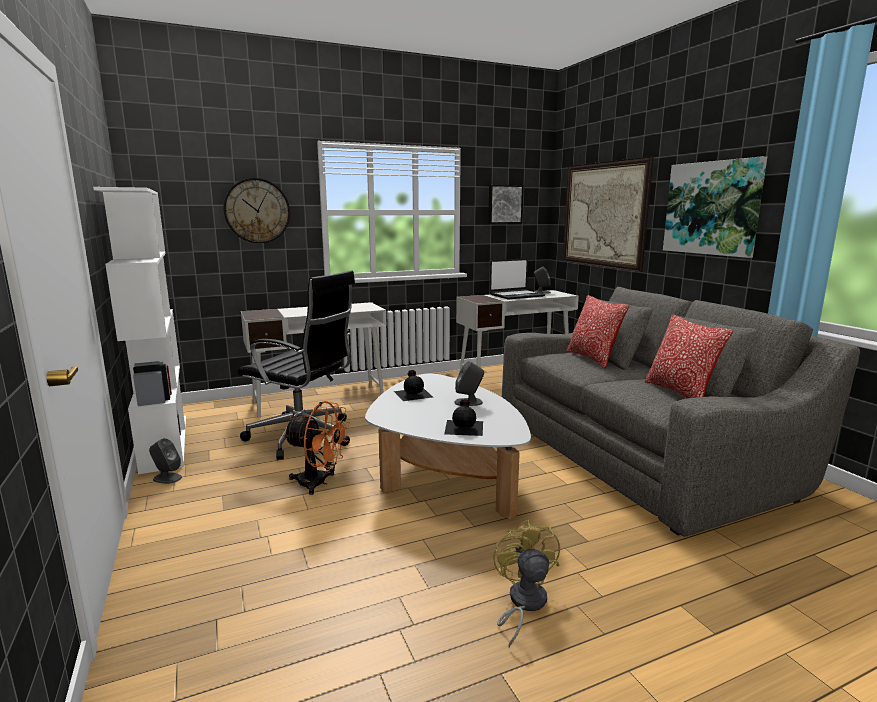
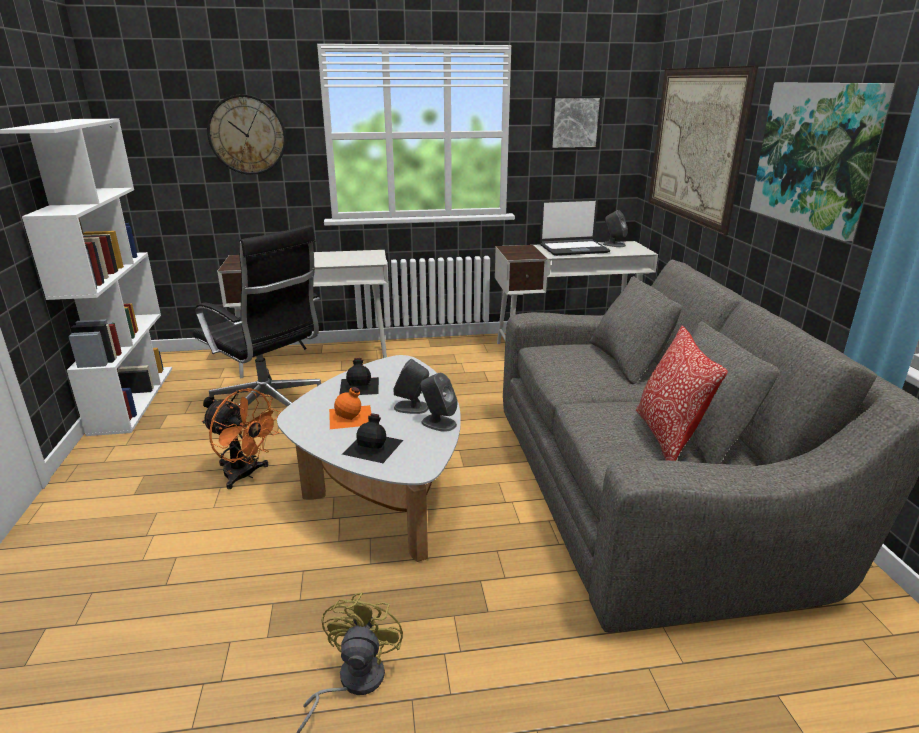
camera: 15 degrees right, 10 degrees up
(167, 478) = (108, 445): grey speaker -> grey speaker (438, 423)
(427, 412) = (351, 417): none -> orange bottle
(593, 358) = (603, 361): pillow -> none

